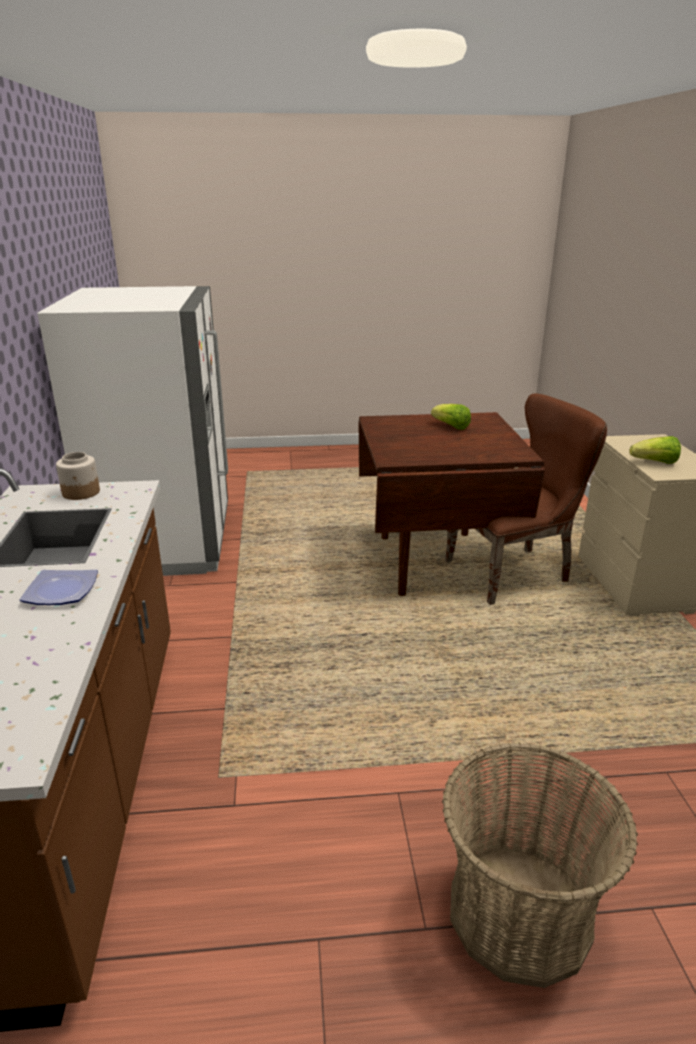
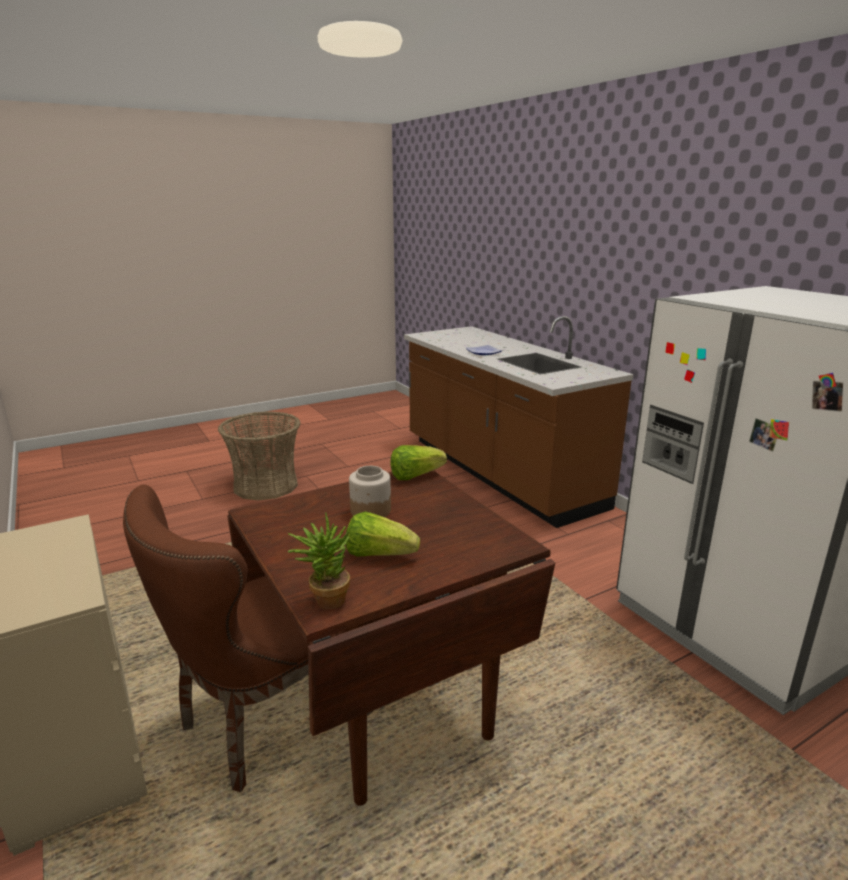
camera: 155 degrees right, 5 degrees down
(81, 493) = (579, 377): jar -> jar (370, 511)
(486, 418) = (324, 599): none -> potted plant
(655, 463) = (55, 548): lettuce -> lettuce (415, 476)

